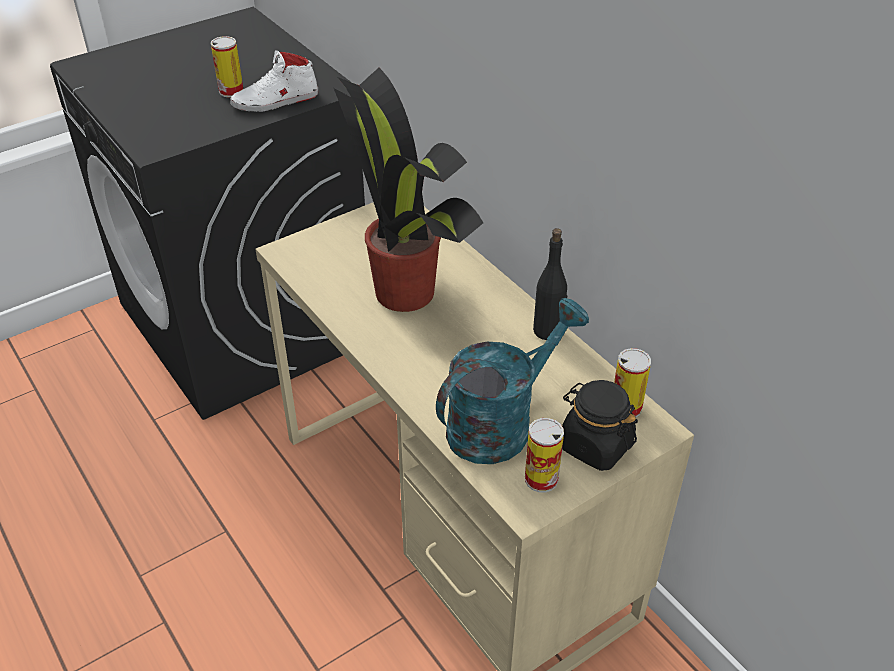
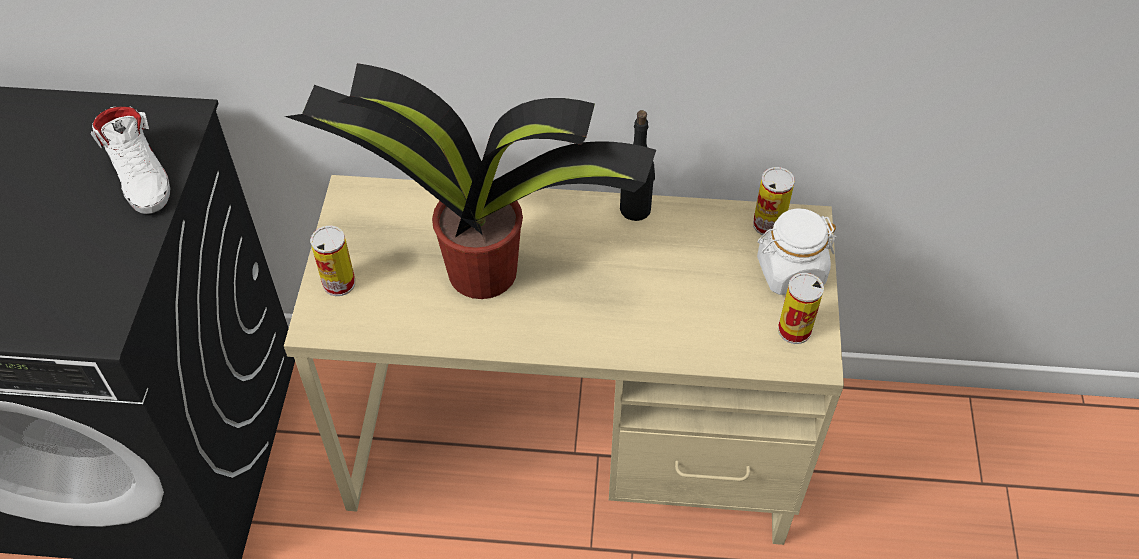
camera: 50 degrees left, 10 degrees up
(231, 91) = (70, 199): can -> can (339, 283)
(275, 101) = (141, 175): white shoe -> white shoe turned 45 degrees counterclockwise
(500, 423) = (710, 314): turquoise watering can -> none
(595, 445) = (790, 272): black jar -> white jar

